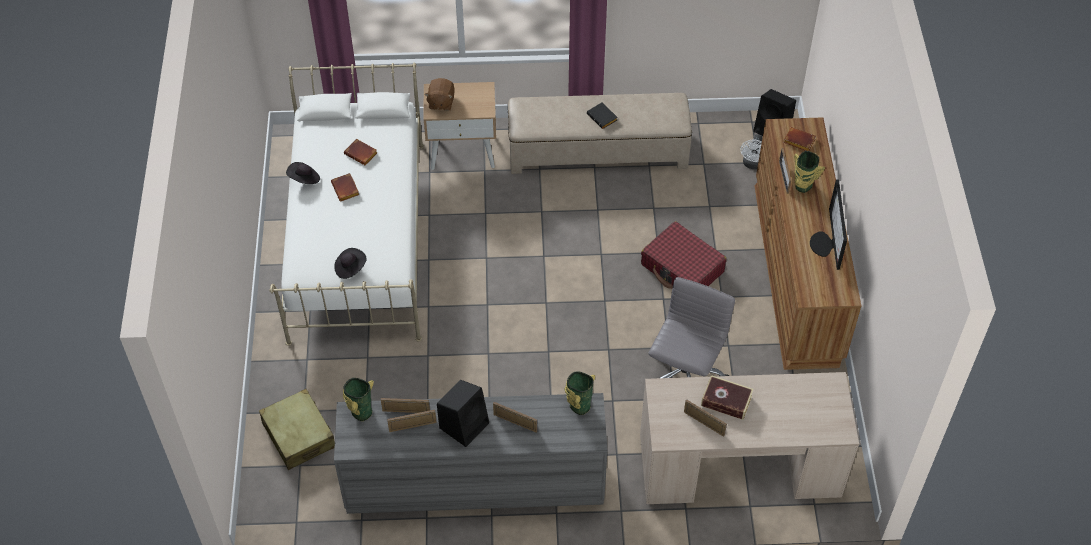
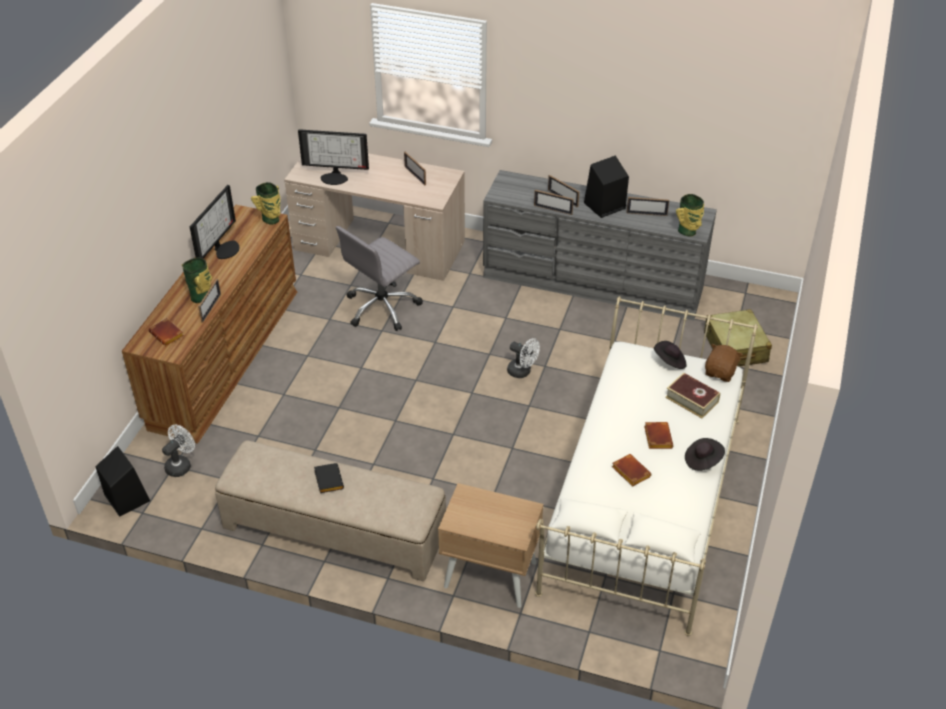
camera: 160 degrees left, 10 degrees down
(406, 411) = (649, 224): picture frame -> picture frame (553, 210)
(441, 102) = (514, 519): brown plush toy -> brown plush toy (720, 372)
(507, 340) = (522, 372): none -> white fan
(578, 405) = (507, 197): vase -> vase (271, 220)
(682, 268) = (326, 387): red suitcase -> none
(726, 401) = (388, 183): book -> book (691, 400)
(792, 392) = (335, 177): none -> monitor

